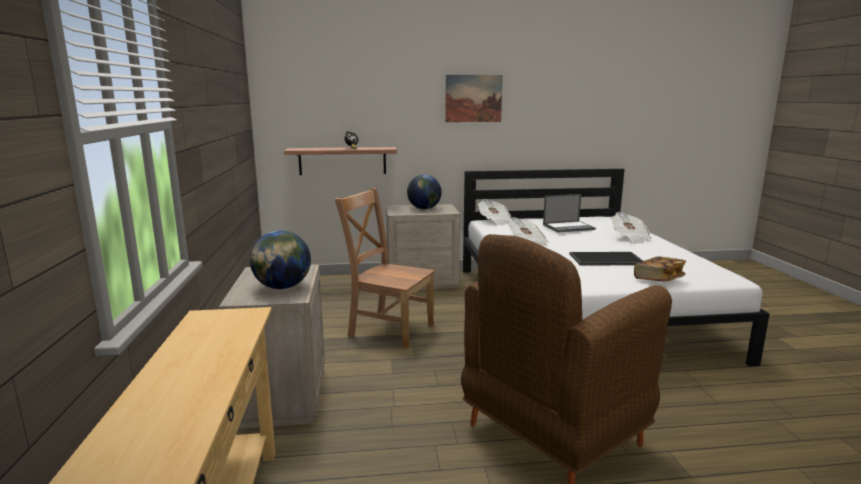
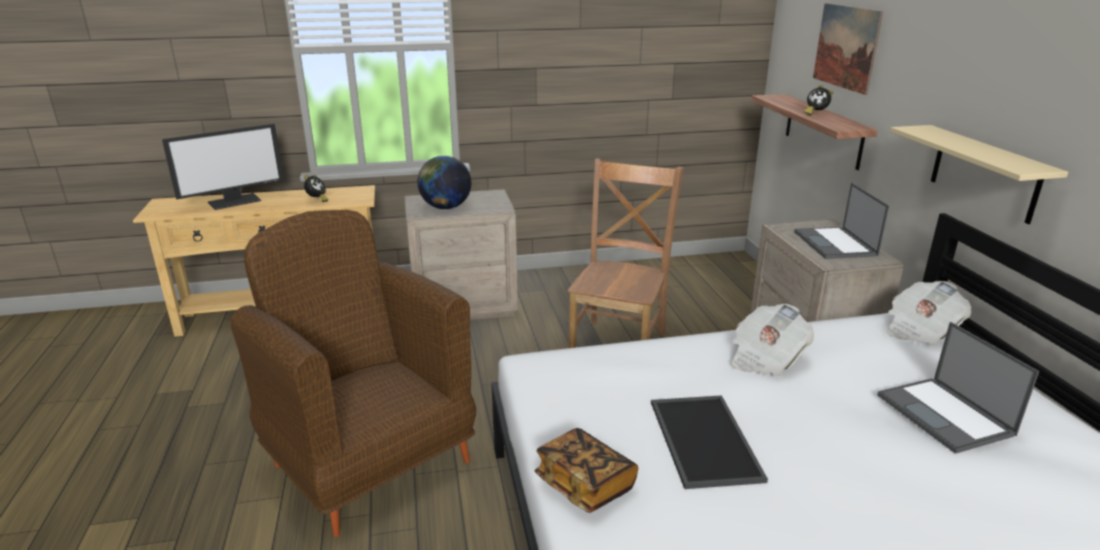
camera: 85 degrees right, 10 degrees up
(161, 404) = (235, 201): none -> monitor
(225, 338) = (317, 200): none -> alarm clock
(424, 208) = (835, 244): globe -> laptop
(473, 98) = (1008, 67): picture -> picture (846, 47)
(475, 147) = (984, 173): none -> beige shelf
(630, 238) = (919, 506): newspaper -> none

